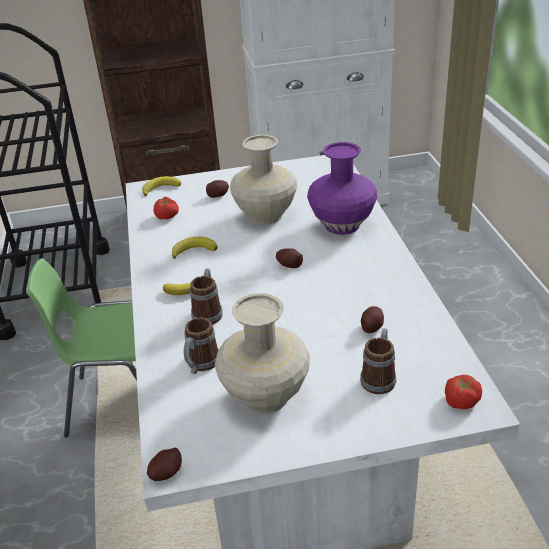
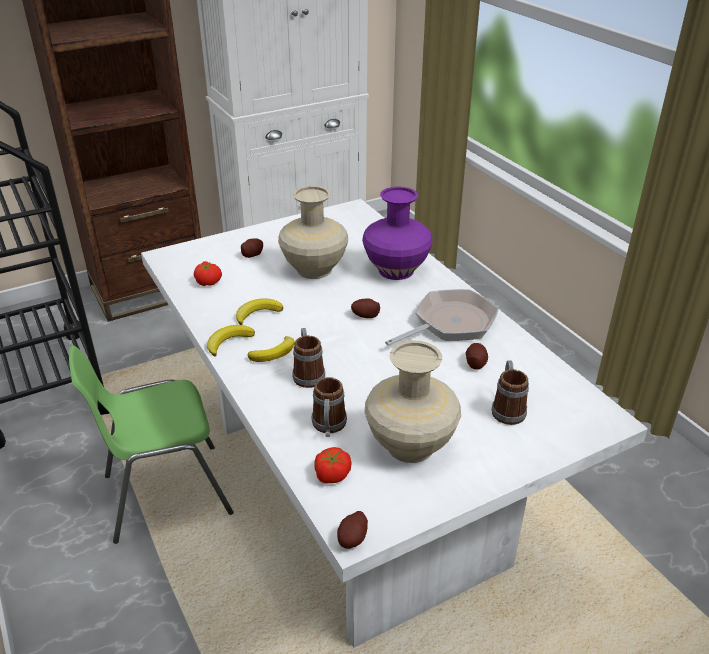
camera: 20 degrees left, 0 degrees up
(160, 188) = (185, 253): banana -> banana (228, 342)
(367, 284) = (450, 323): none -> frying pan
(460, 400) = (589, 417): tomato -> tomato (331, 474)

